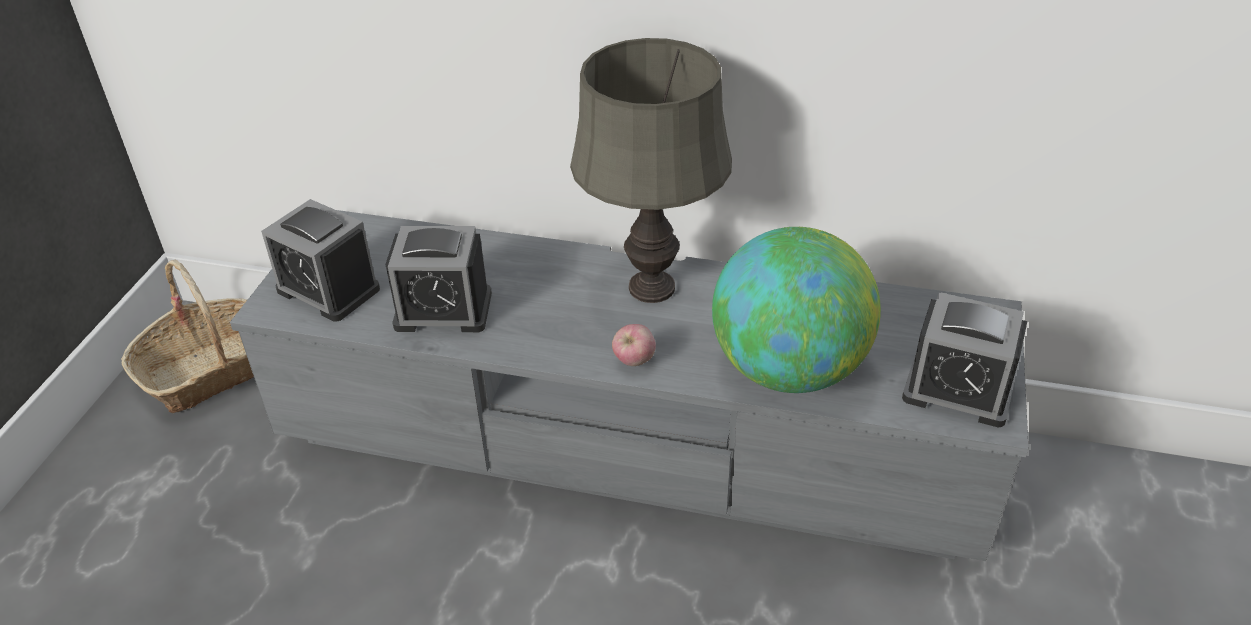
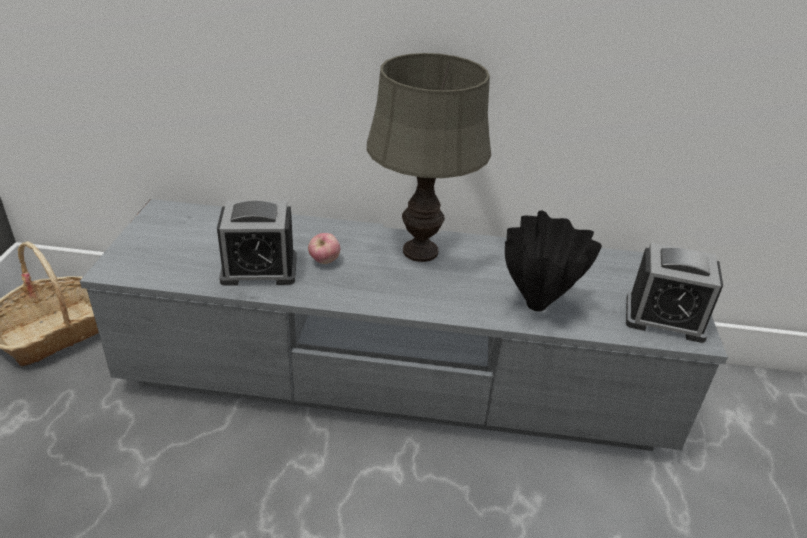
camera: 10 degrees left, 5 degrees down
(328, 290) = (162, 256): alarm clock -> none
(634, 361) = (417, 303): apple -> apple (324, 261)
(788, 369) = (536, 306): globe -> black vase

